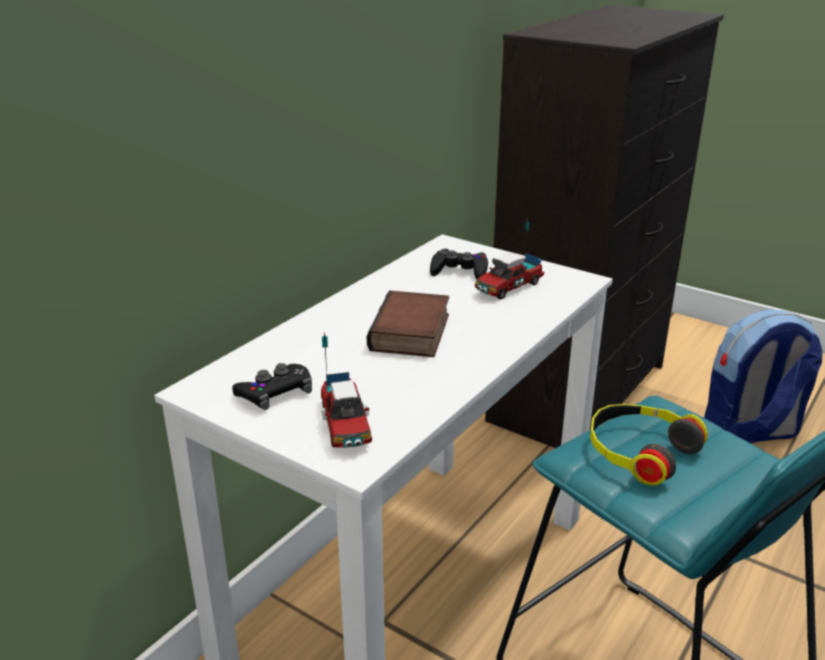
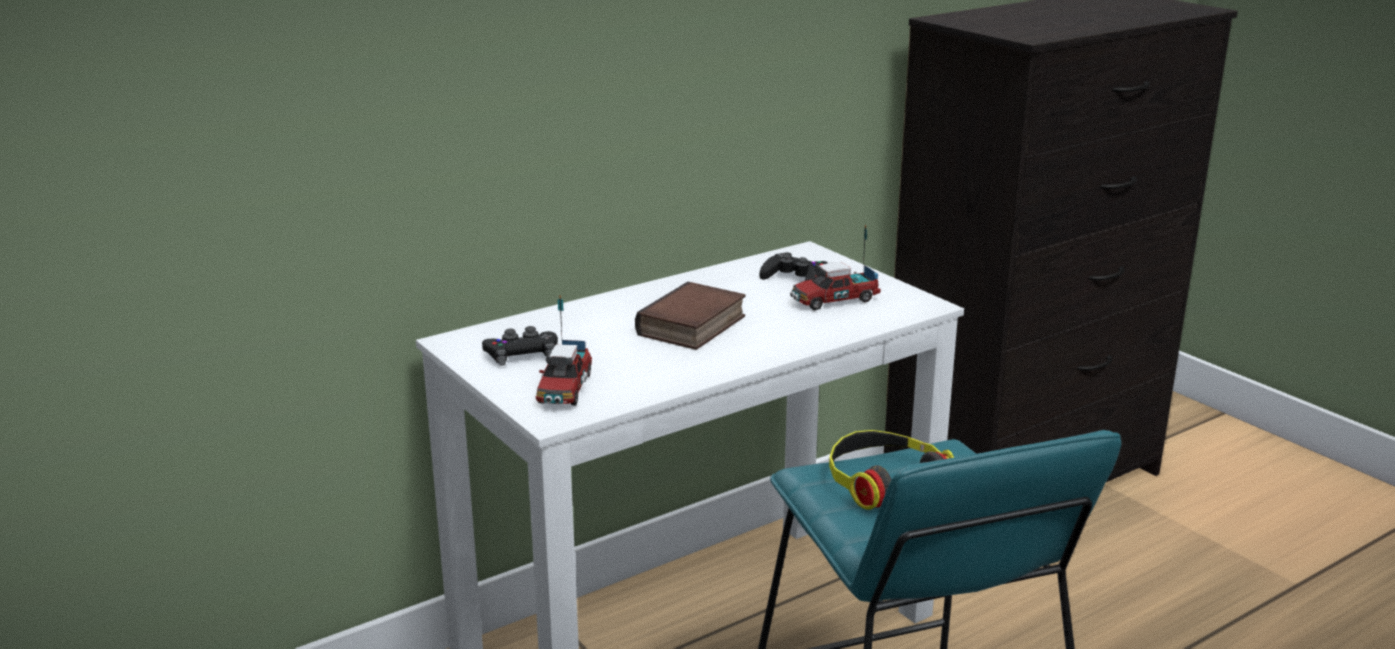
camera: 20 degrees right, 5 degrees down
(749, 434) = (1228, 570): backpack -> none

